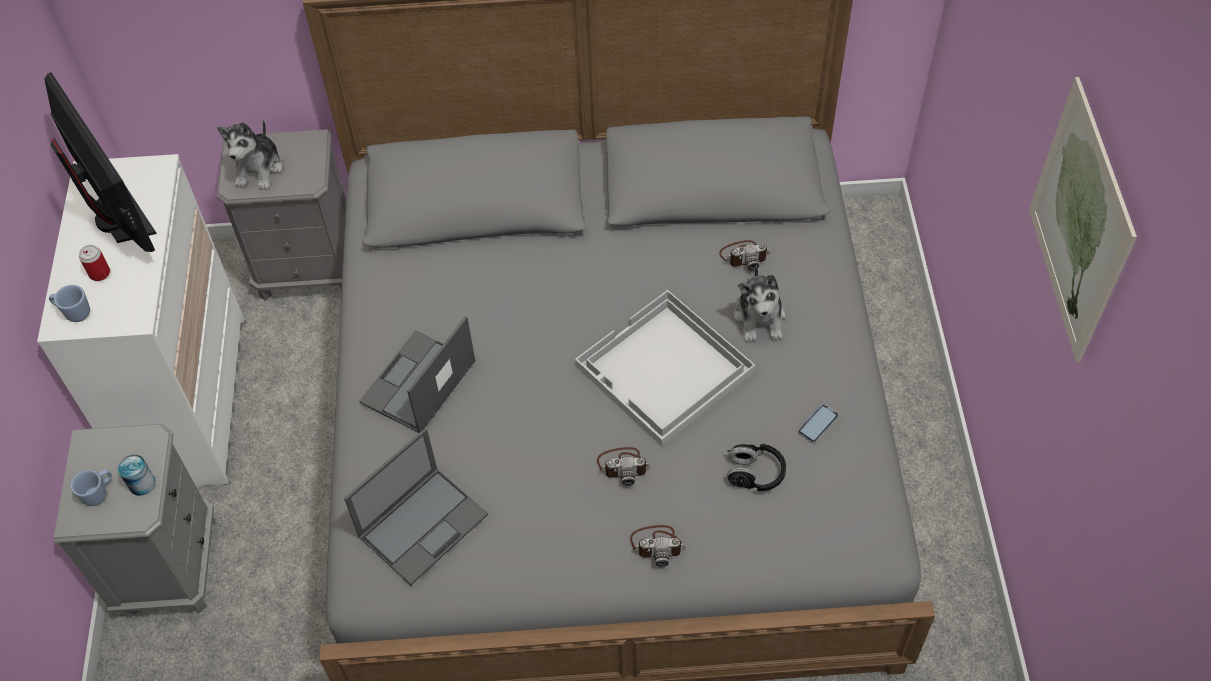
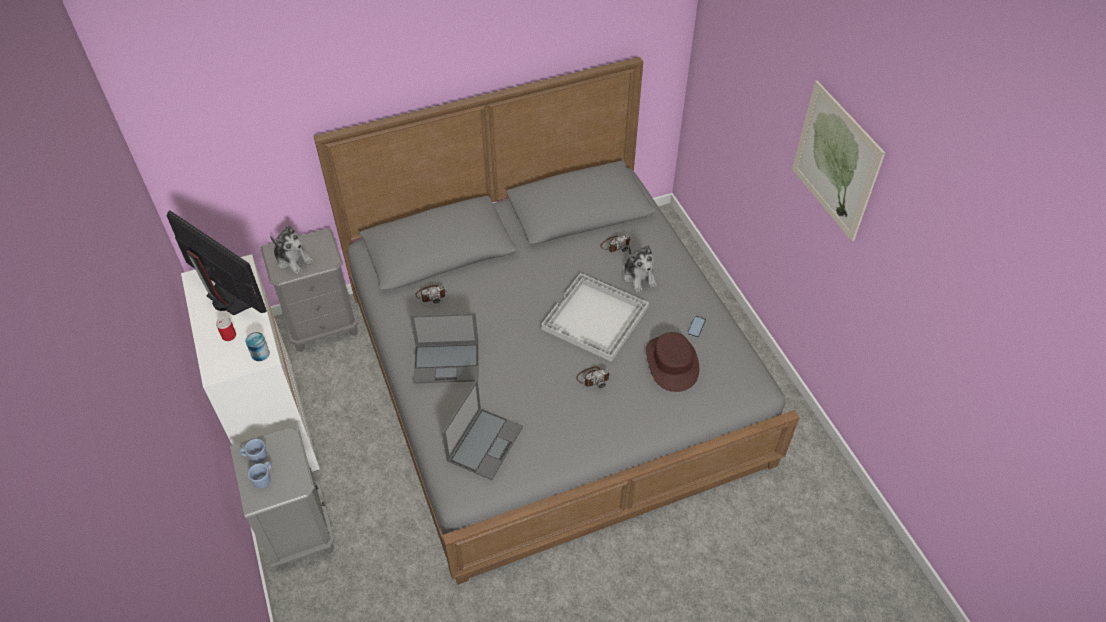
camera: 20 degrees left, 5 degrees down
(74, 312) = (221, 363): blue mug -> blue mug (255, 457)
(142, 483) = (292, 465): can -> can (260, 354)
(259, 169) = (293, 260): plush toy -> plush toy turned 45 degrees counterclockwise
(418, 383) = (447, 362): laptop -> laptop turned 105 degrees counterclockwise
(657, 544) = (631, 417): camera -> camera (431, 295)
(755, 474) = (672, 363): black headphones -> brown hat

